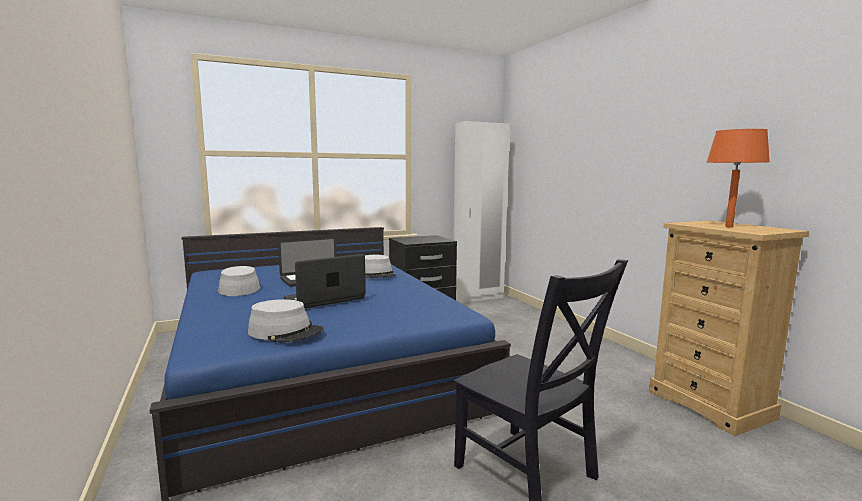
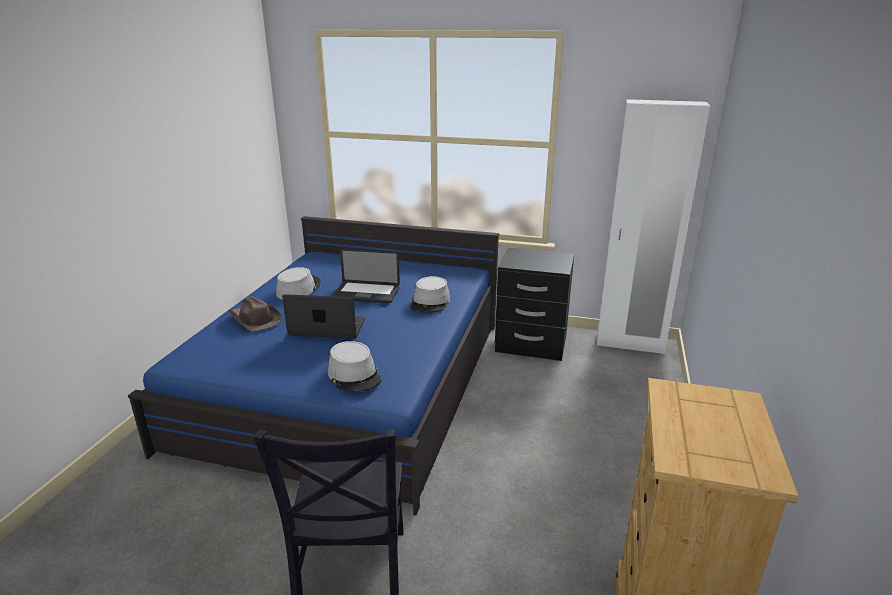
camera: 40 degrees right, 15 degrees up
(237, 309) = (255, 319): none -> brown hat
(285, 332) = (240, 361): grey hat -> grey hat (354, 375)
(728, 227) = (698, 427): orange table lamp -> none

